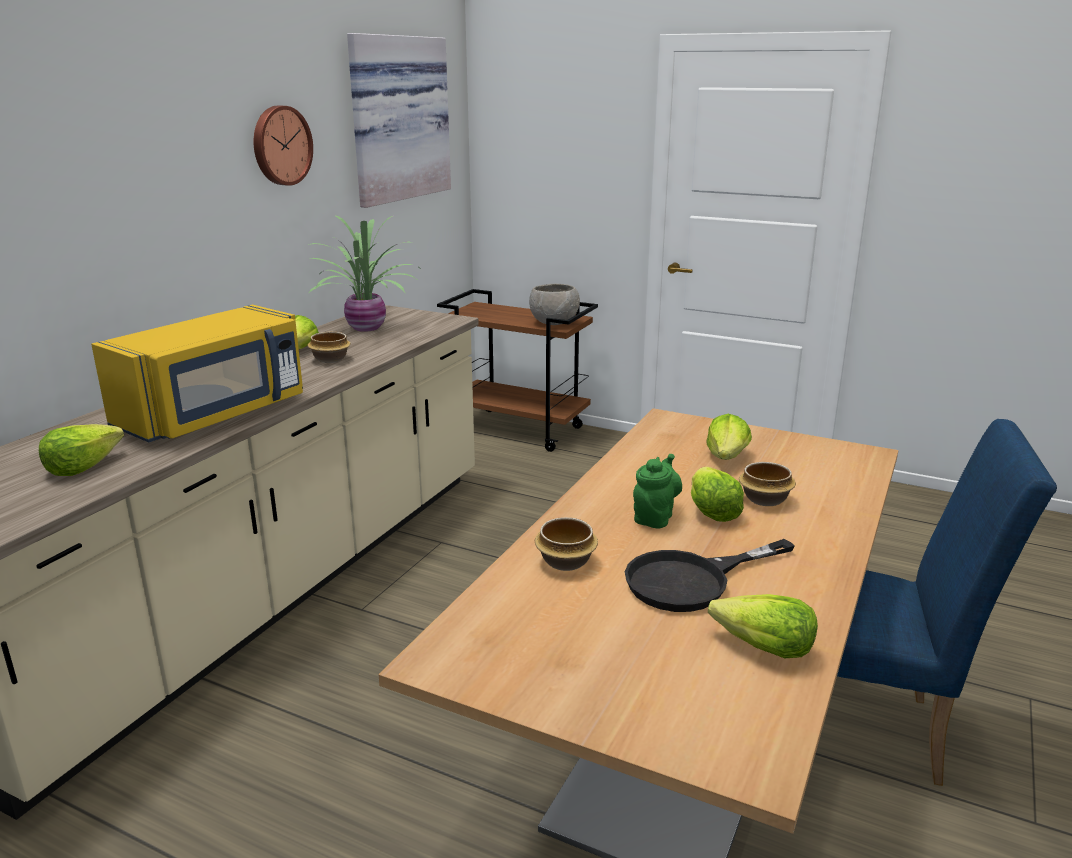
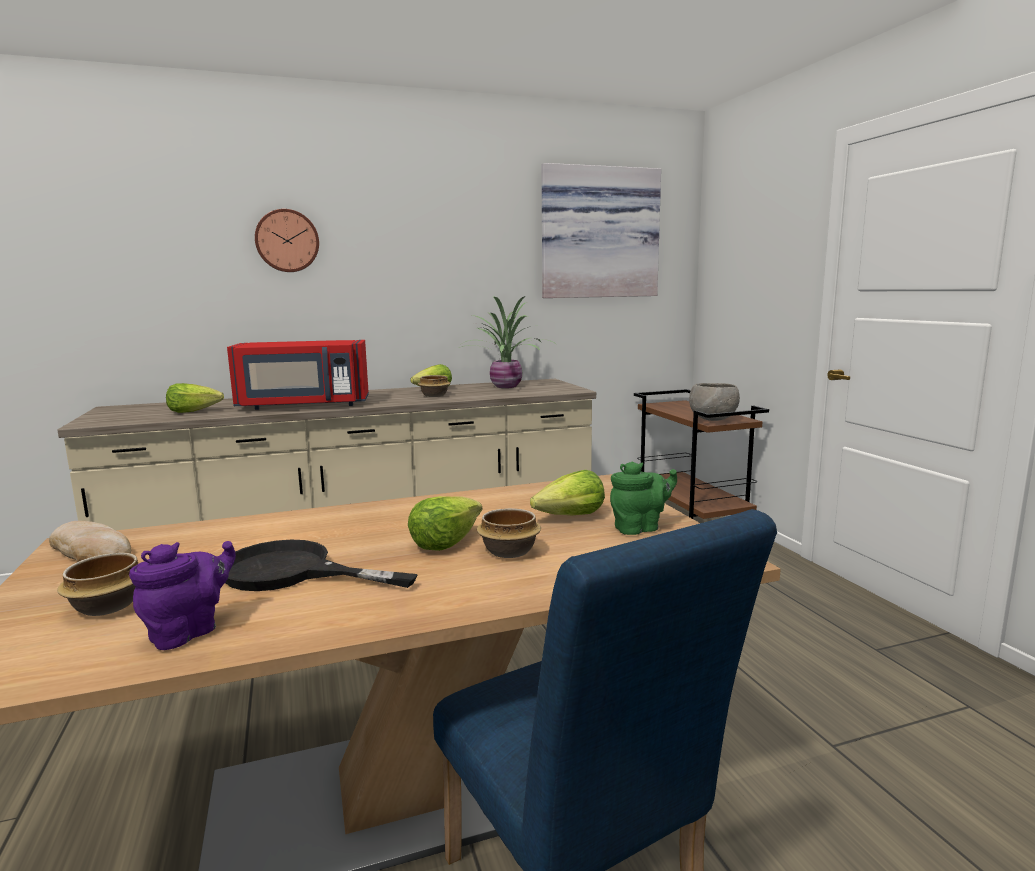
camera: 45 degrees right, 10 degrees down
(216, 414) = (304, 405): yellow microwave -> red microwave
(280, 145) = (463, 244): wall clock -> wall clock (287, 241)
(479, 654) = (92, 551): none -> bread
(567, 561) = (271, 530): bowl -> bowl (109, 606)
(654, 517) = (396, 530): green teapot -> green teapot (640, 528)
(763, 648) = (189, 632): lettuce -> purple teapot

